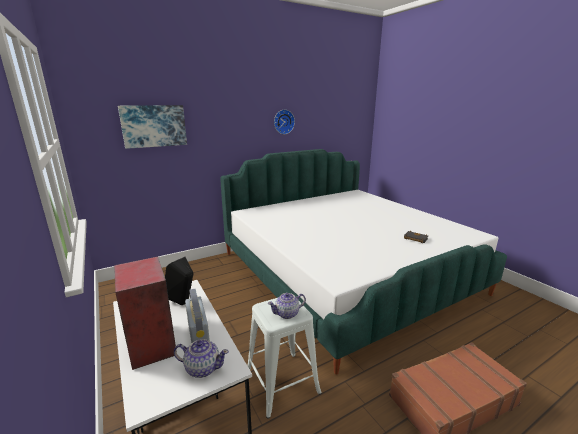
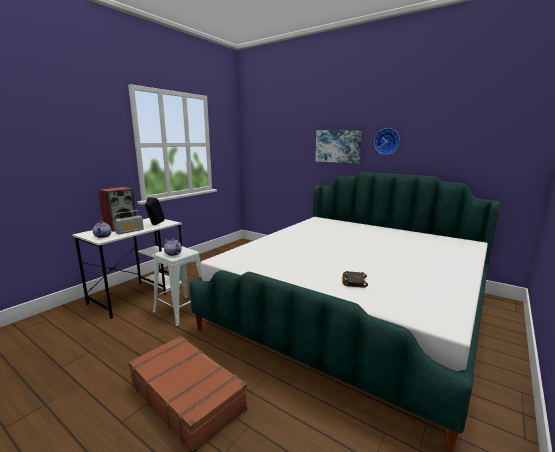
camera: 65 degrees right, 5 degrees down
(154, 126) = (280, 141): picture -> picture (338, 146)

